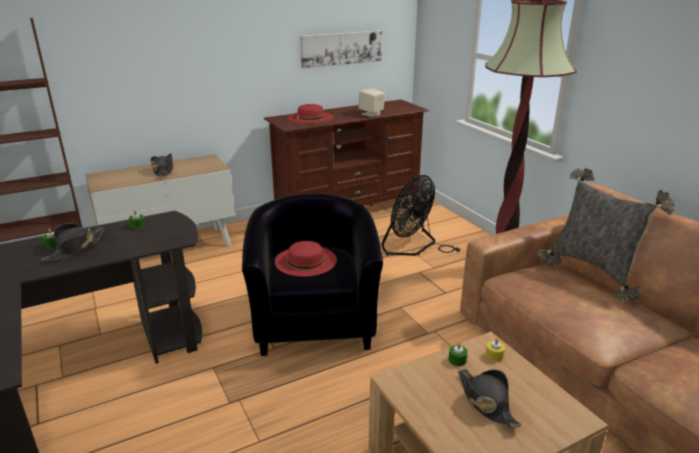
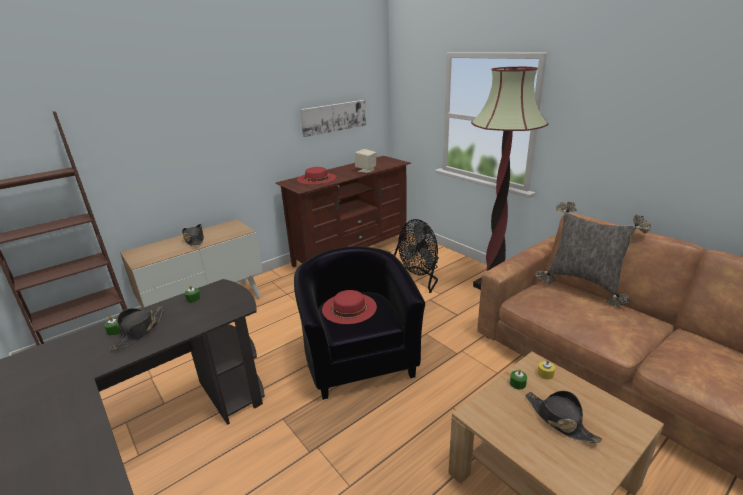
camera: 10 degrees left, 0 degrees up
(418, 245) = (420, 276): black fan -> black fan turned 60 degrees counterclockwise

